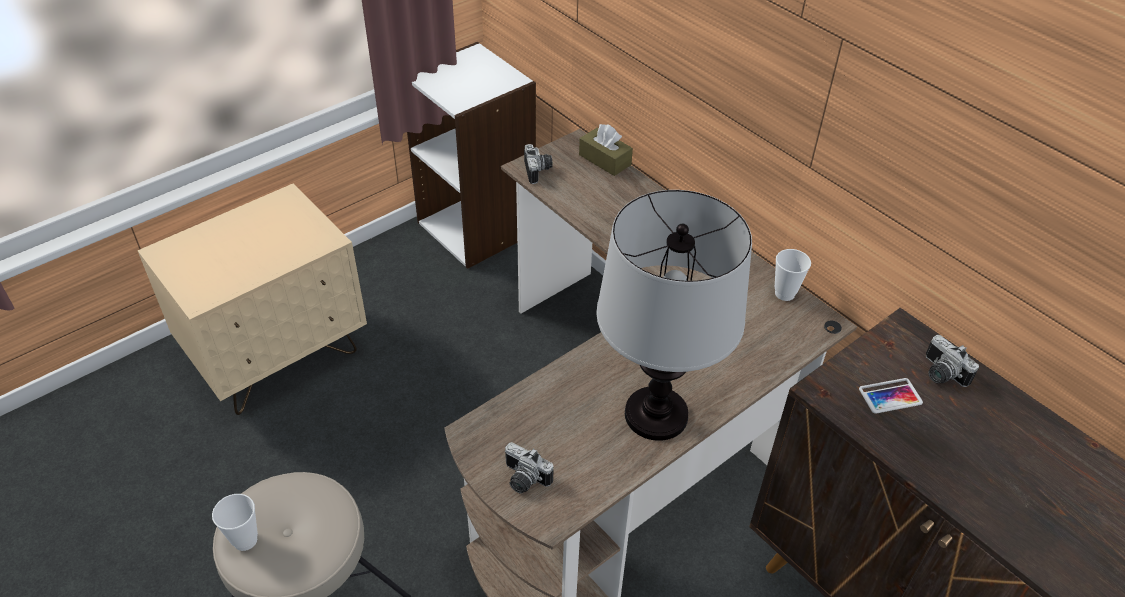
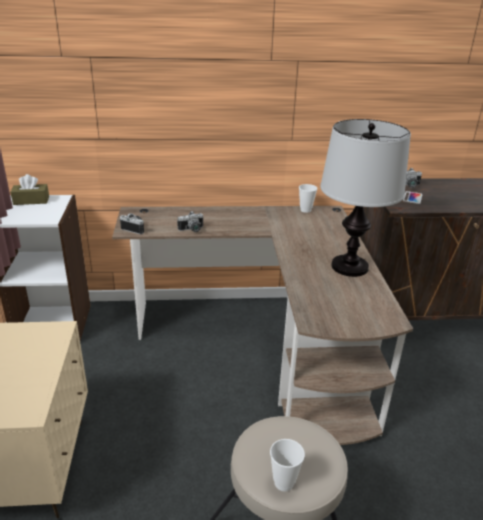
camera: 55 degrees left, 15 degrees down
(523, 480) = (361, 319): camera -> camera (192, 230)
(605, 160) = (156, 210): brown tissue box -> brown tissue box (31, 200)

